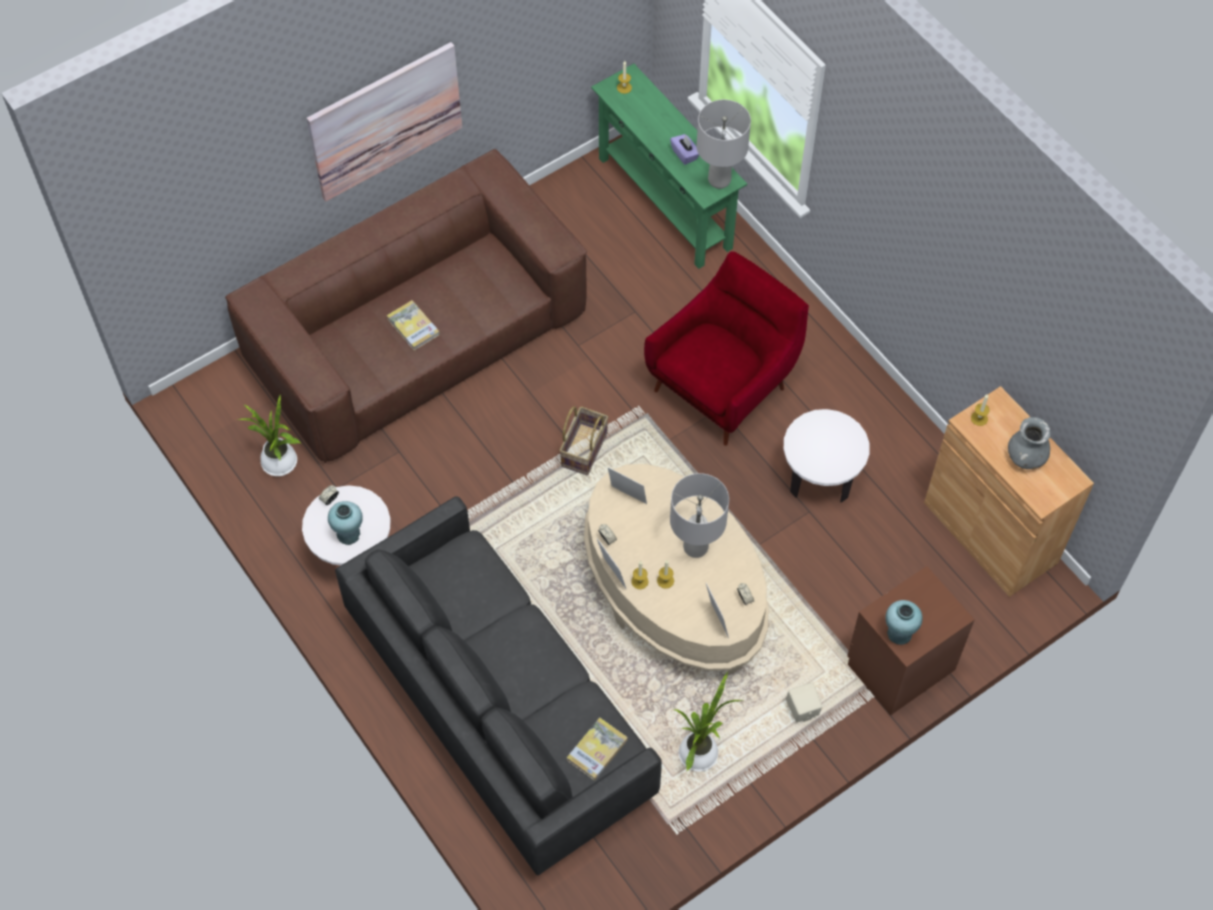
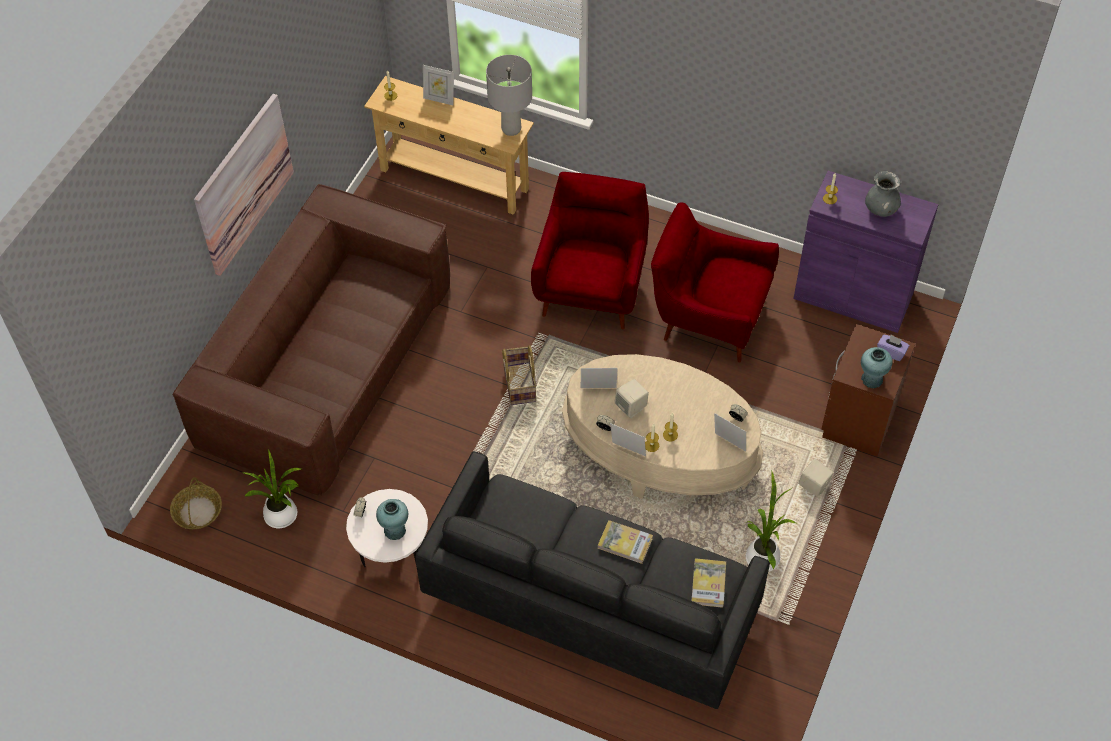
camera: 30 degrees left, 5 degrees down
(209, 419) = (197, 511): none -> basket
(413, 327) = (337, 349): book -> book (625, 543)
(647, 532) = (631, 407): none -> beige speaker
(665, 202) = (454, 179): green console table -> beige console table
(669, 114) = (439, 99): none -> picture frame
(685, 154) = (472, 122): purple tissue box -> purple tissue box (891, 352)
(696, 547) = (675, 400): grey table lamp -> none
(820, 477) = (708, 317): white side table -> red armchair
(990, 532) = (853, 296): brown cabinet -> purple cabinet

